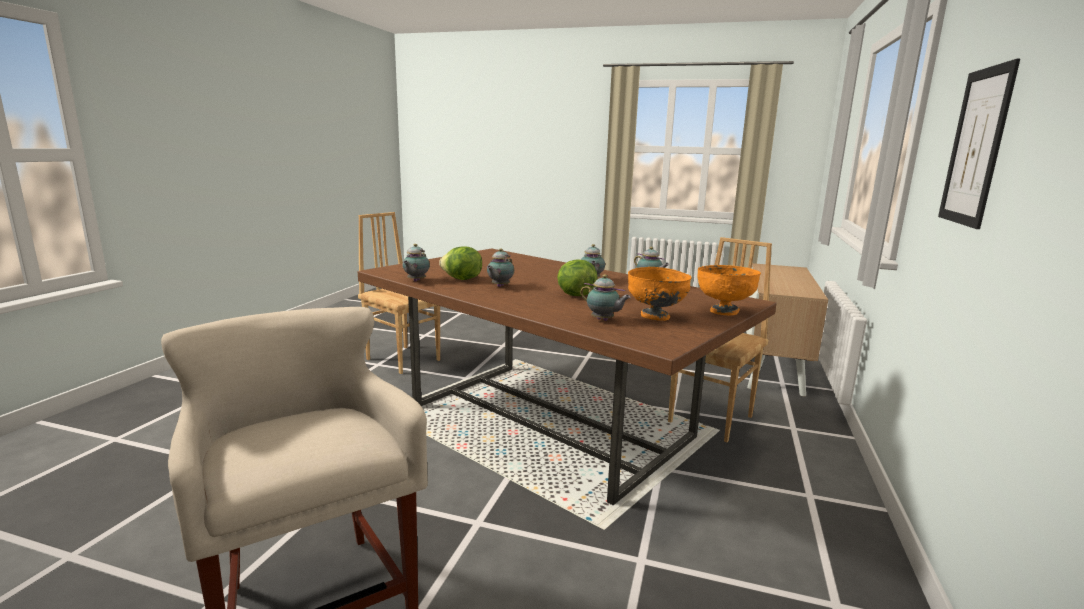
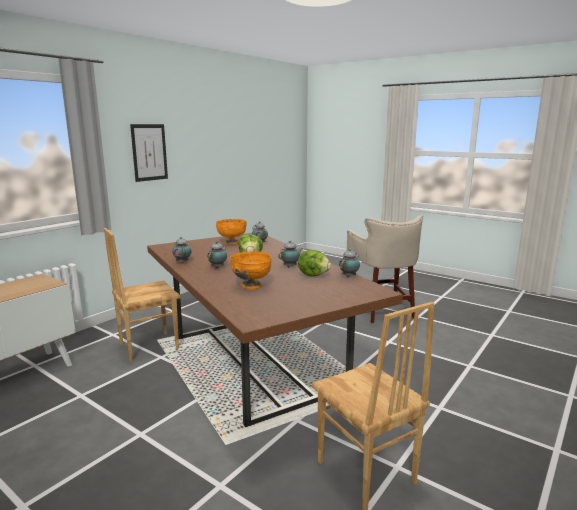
camera: 160 degrees left, 0 degrees up
(724, 311) = (191, 243): orange bowl -> orange bowl (251, 286)

